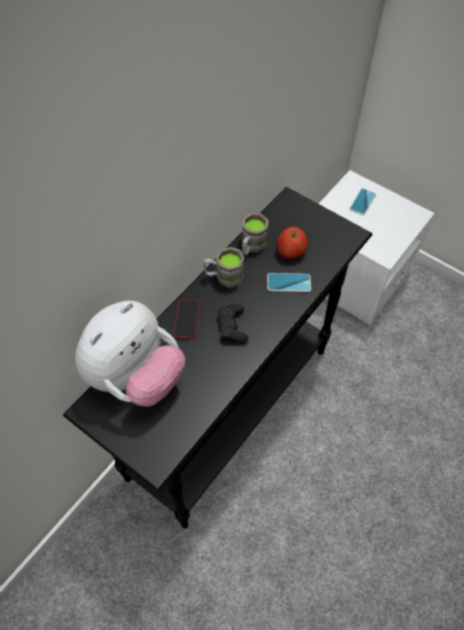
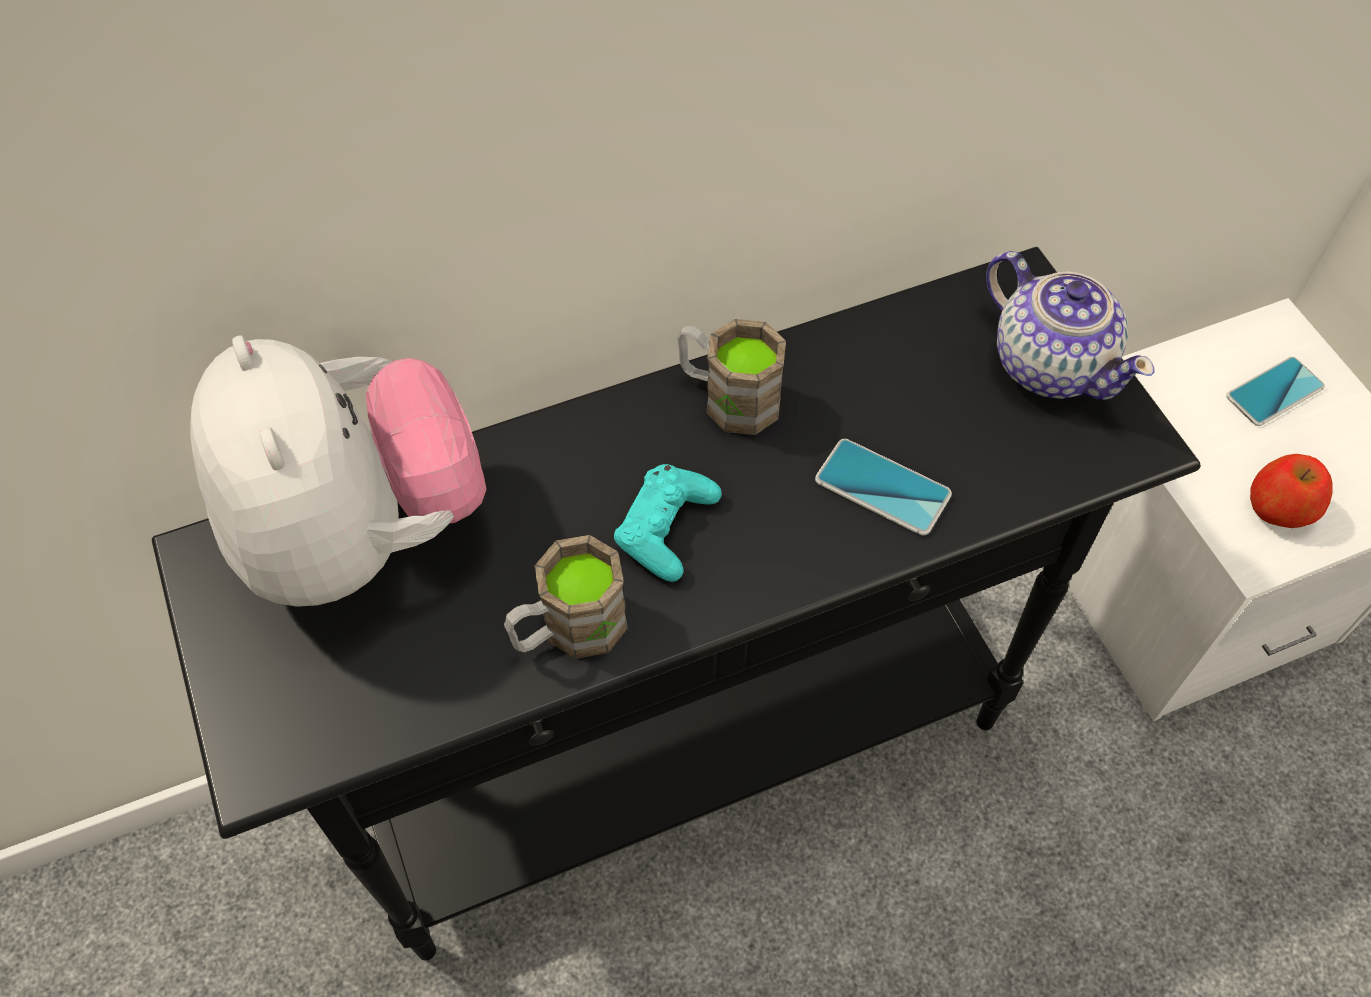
camera: 30 degrees right, 0 degrees up
(136, 377) = (360, 534): plush toy -> plush toy turned 90 degrees counterclockwise
(187, 319) = (569, 457): phone -> none
(232, 326) = (666, 528): black game controller -> turquoise game controller
(251, 246) = (846, 355): brown mug -> brown mug (568, 630)
(291, 251) = (941, 410): apple -> apple (1279, 507)
(313, 222) = (1050, 363): none -> teapot

